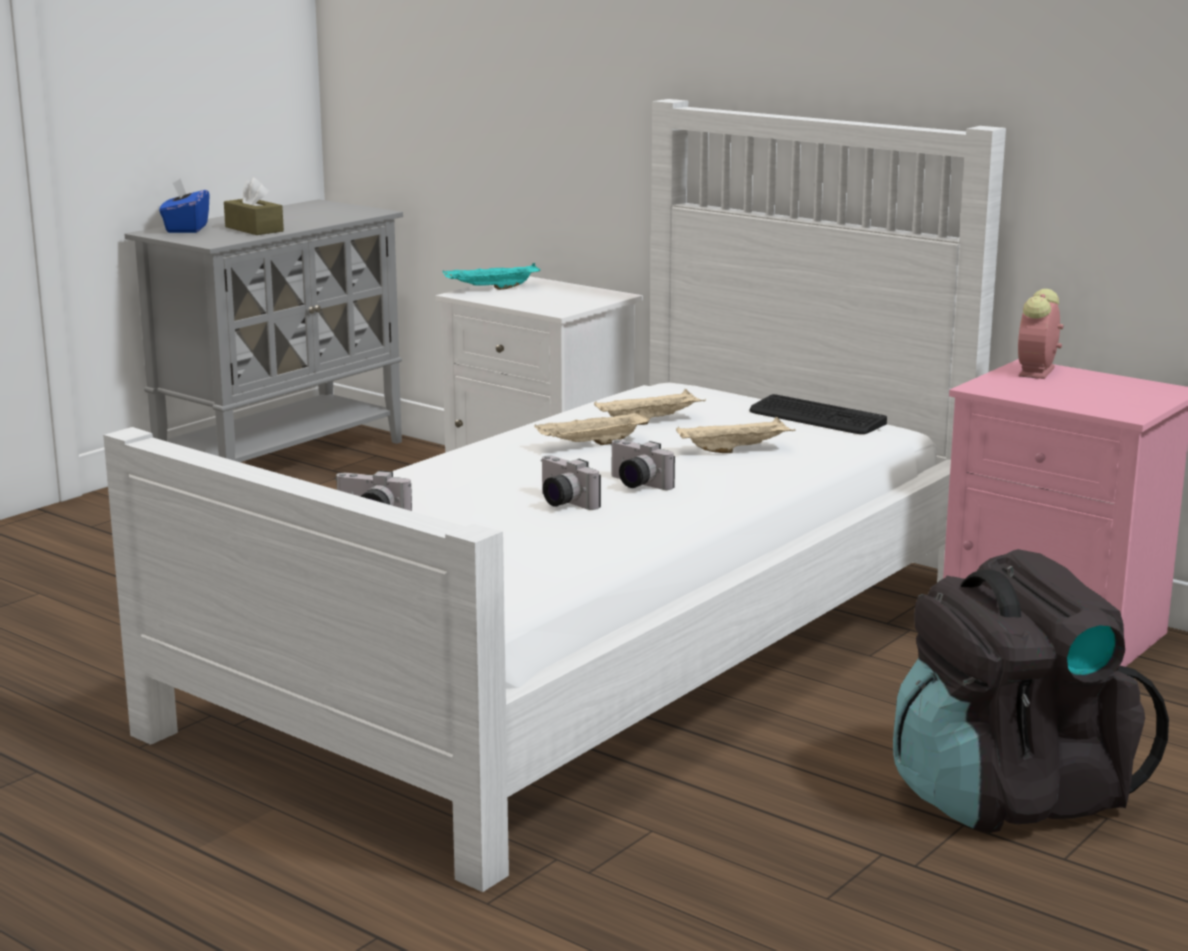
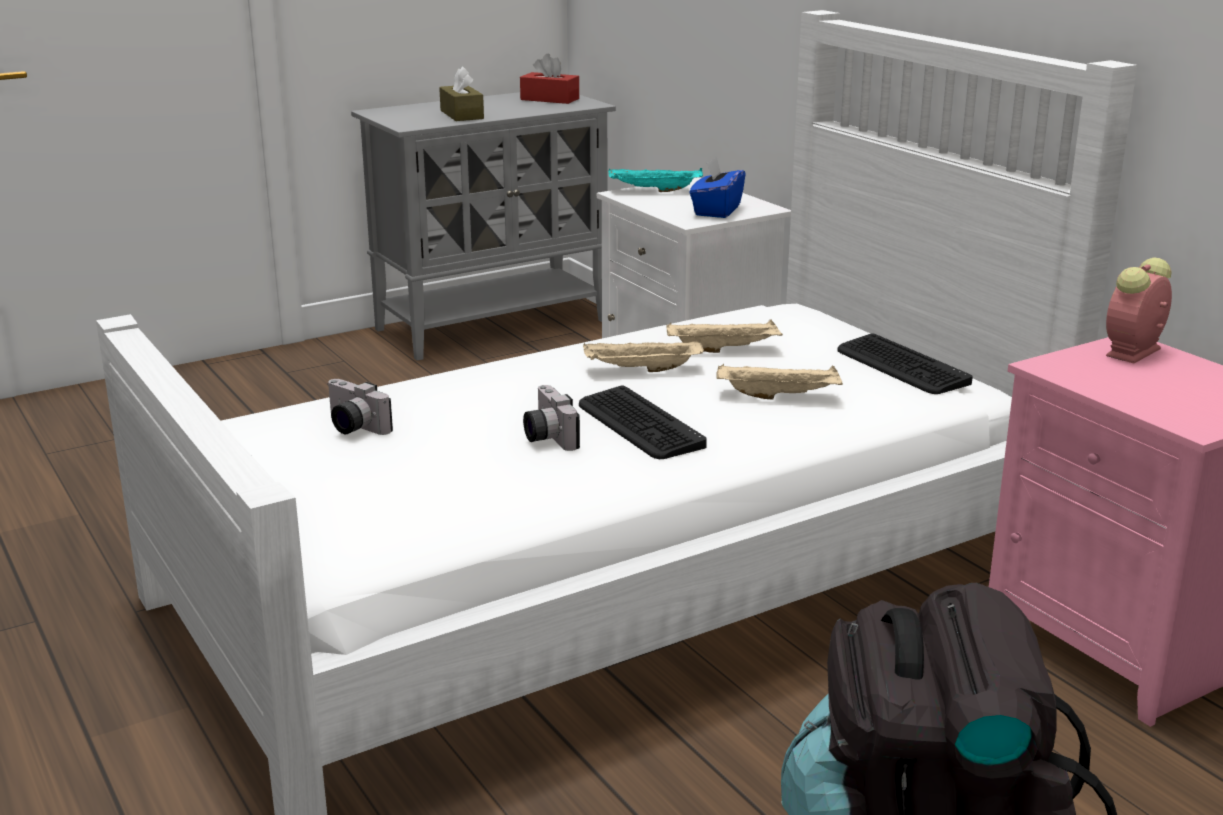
camera: 20 degrees right, 5 degrees up
(186, 229) = (405, 110): blue tissue box -> blue tissue box (716, 210)
(326, 210) = (549, 99): none -> red tissue box
(635, 484) = (639, 425): camera -> keyboard

